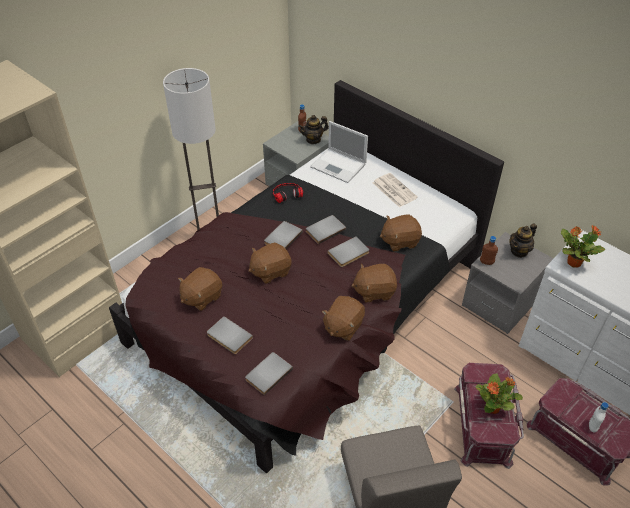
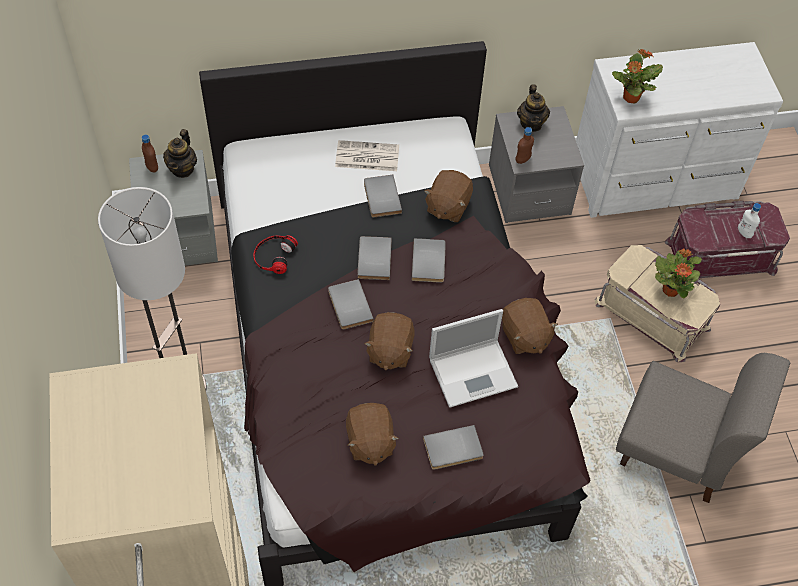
camera: 55 degrees left, 10 degrees up
(267, 373) = (532, 443): grey book -> grey book (380, 197)
(339, 166) = (276, 176): laptop -> laptop (474, 372)
(374, 291) = (500, 277): brown plush toy -> none
(483, 425) = (653, 314): red storage box -> beige storage box

